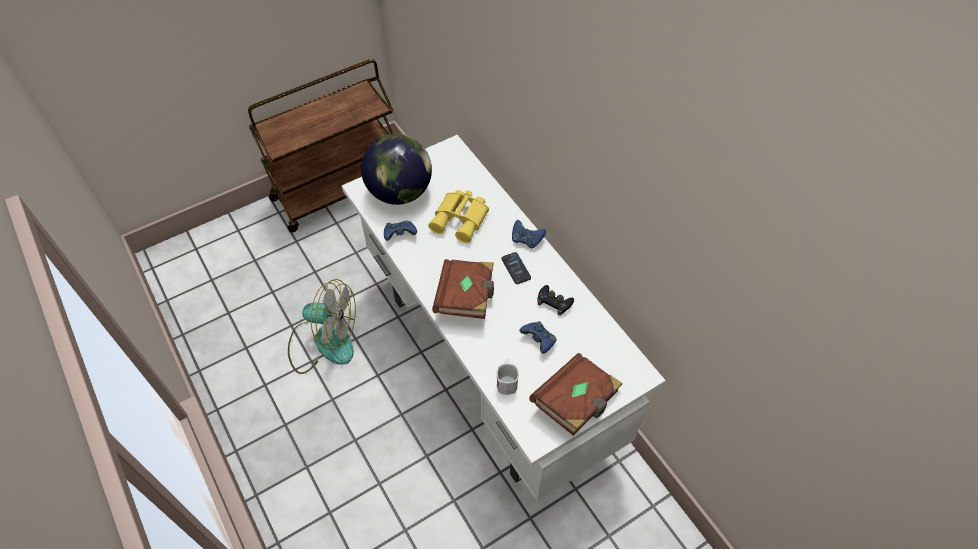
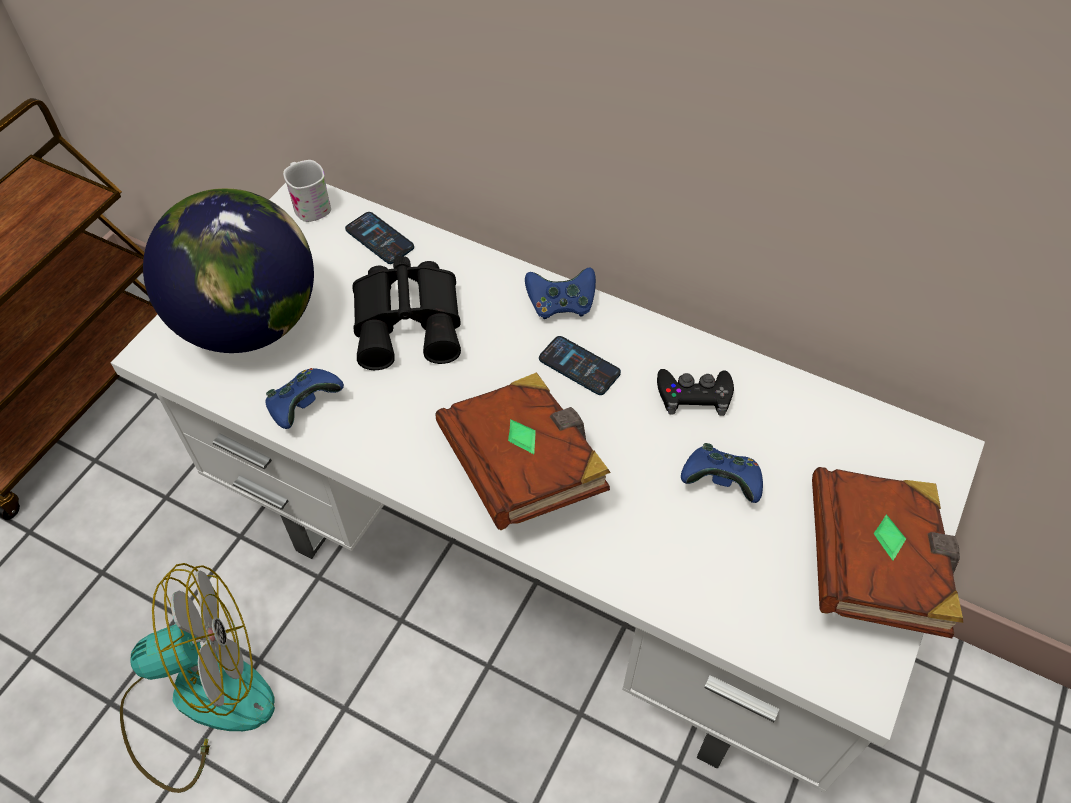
camera: 30 degrees left, 0 degrees up
(461, 219) = (410, 321): yellow binoculars -> black binoculars
(472, 179) = (379, 239): none -> phone
(506, 381) = (721, 596): white mug -> white mug (309, 204)

